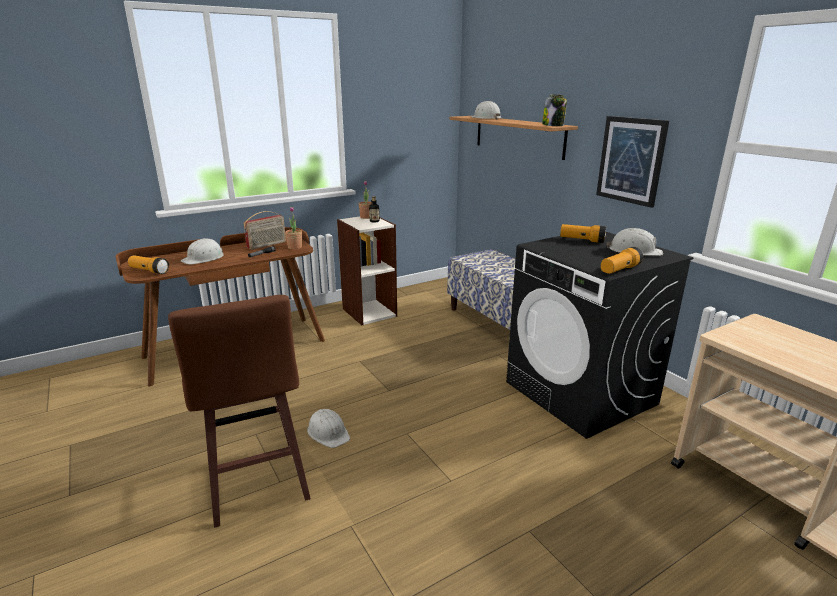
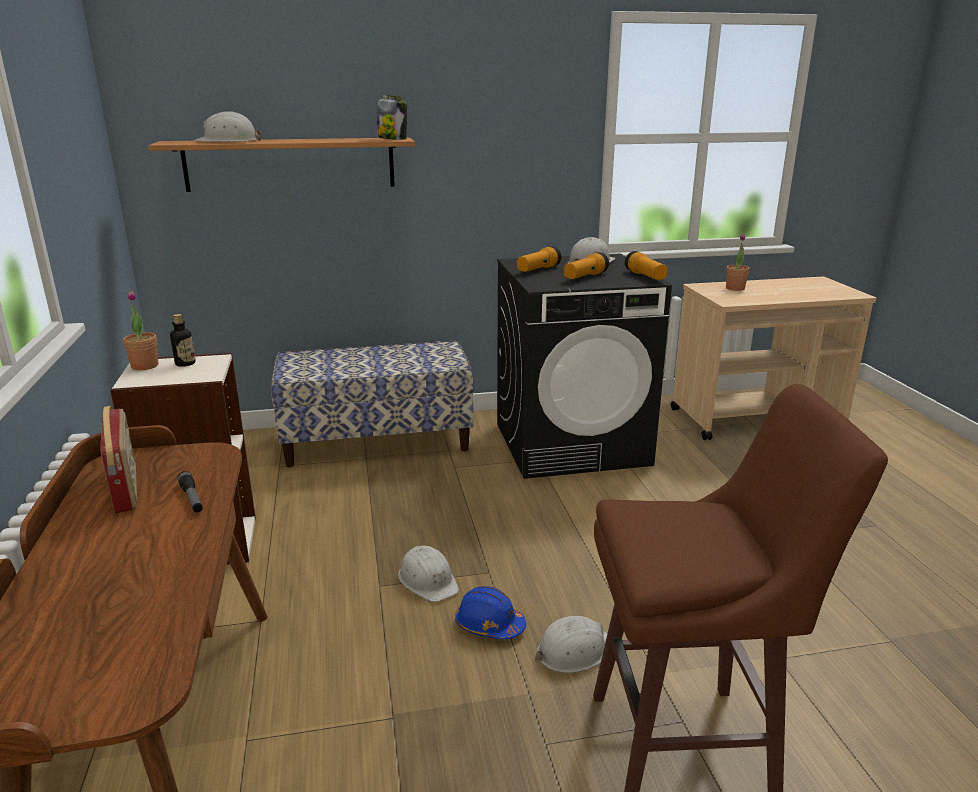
camera: 70 degrees left, 0 degrees up
(149, 271) = (113, 679): flashlight -> flashlight (585, 277)
(204, 258) = (112, 579): white hard hat -> white hard hat (428, 580)
(295, 247) = (190, 459): potted plant -> potted plant (735, 288)
(340, 400) = (489, 625): none -> blue hard hat
(631, 160) = (499, 170): picture -> none

